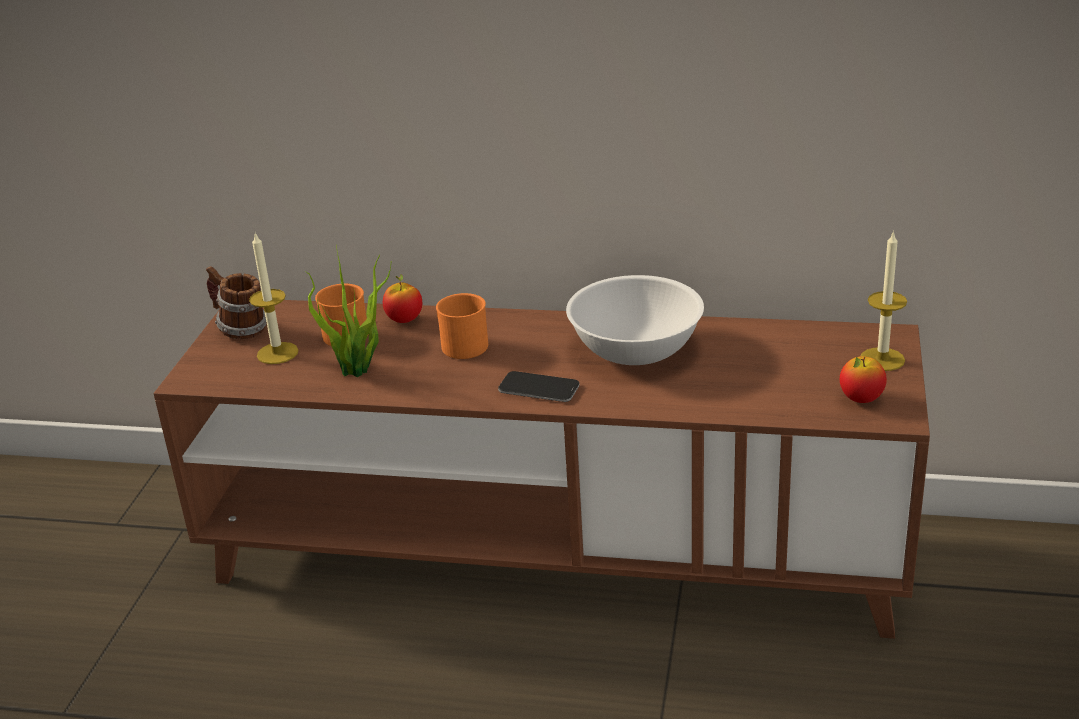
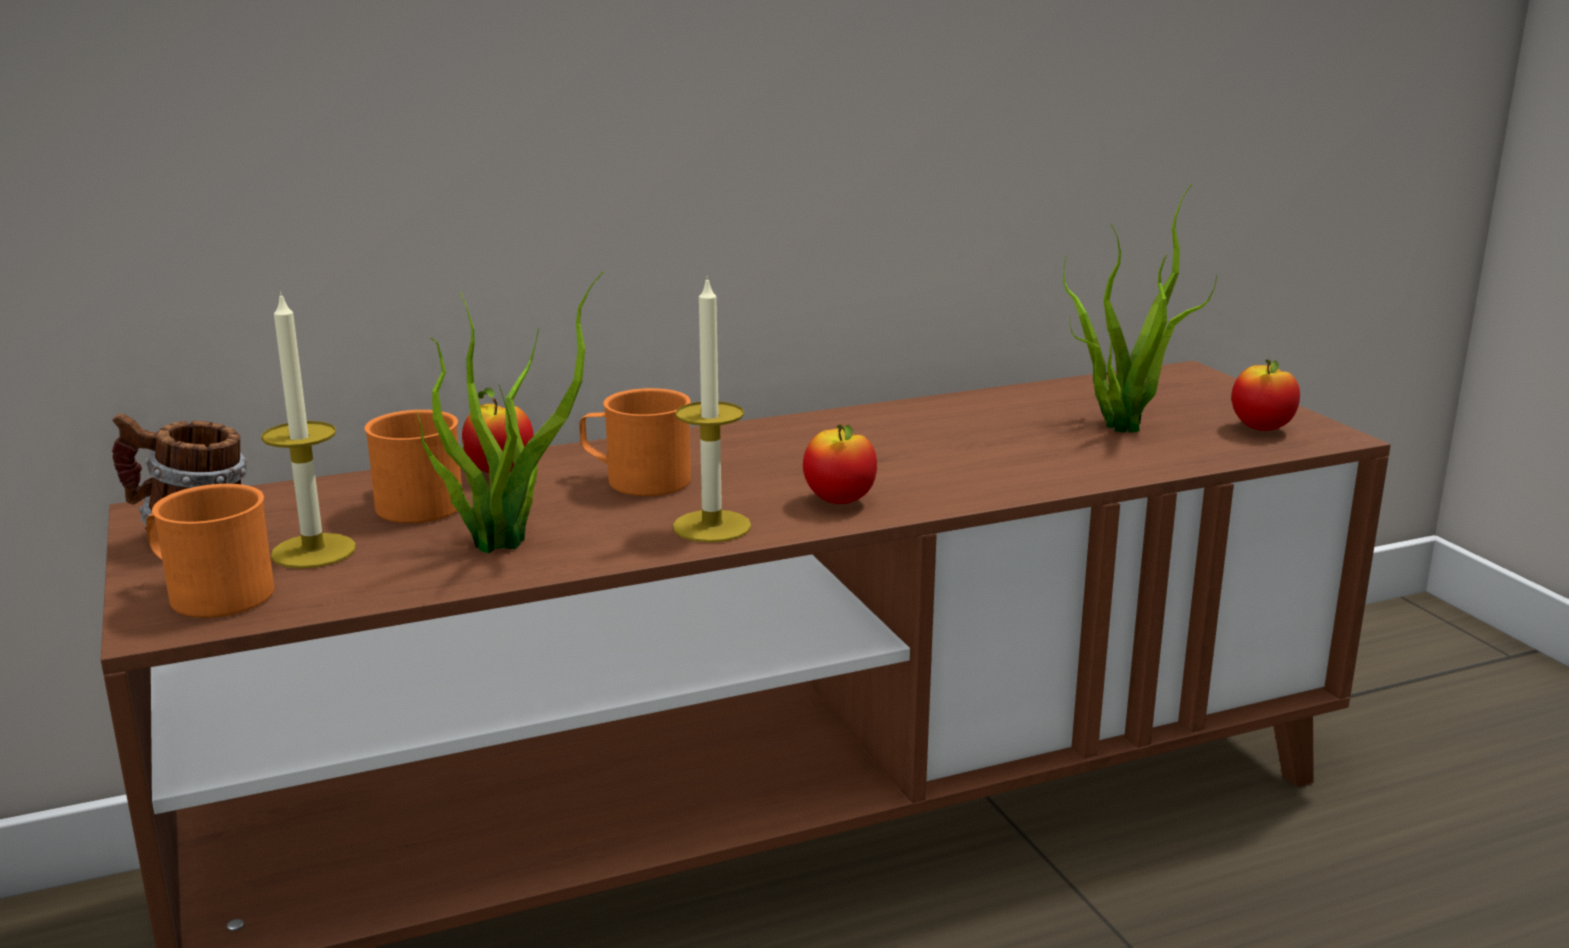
camera: 35 degrees left, 10 degrees down
(218, 367) = (210, 593): none -> orange mug
(539, 388) = (839, 501): phone -> apple
(635, 350) = (908, 439): white bowl -> none
(777, 371) = (1120, 424): none -> potted plant
(882, 359) = (1216, 392): candle -> candle (712, 526)

